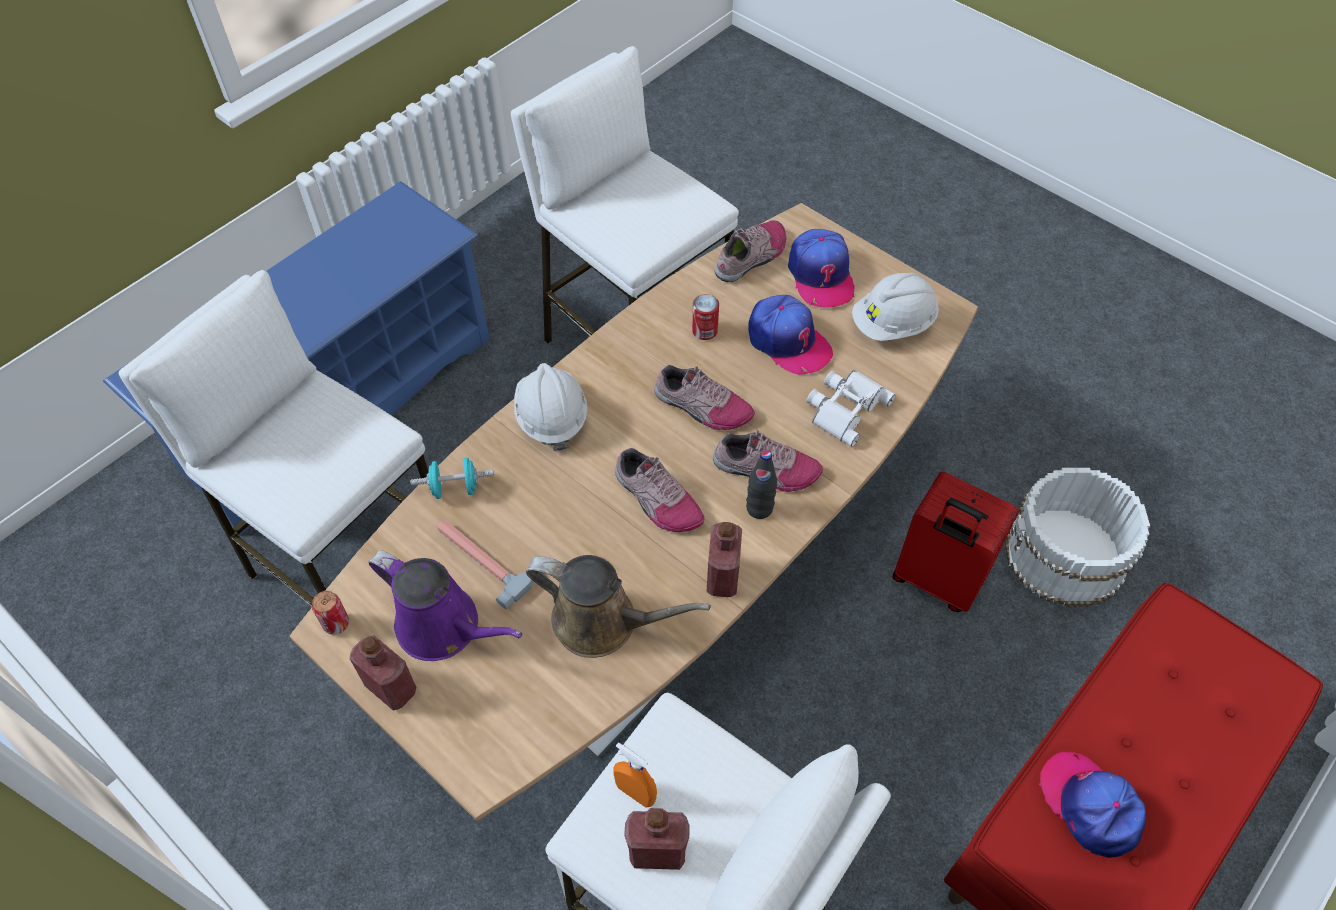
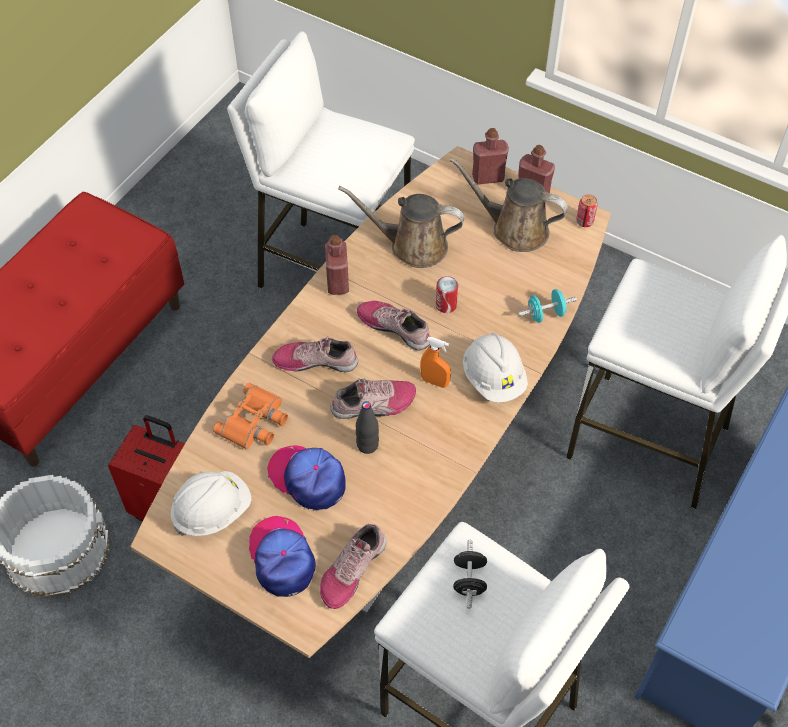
camera: 170 degrees right, 0 degrees up
(444, 627) = (514, 229): purple watering can -> brown watering can
(486, 558) = (504, 272): hammer -> none
(635, 793) = (370, 158): orange spray bottle -> orange spray bottle (435, 381)
(641, 223) = (469, 580): none -> black dumbbell
(657, 852) = (352, 136): red bottle -> red bottle (488, 177)
(702, 407) = (374, 405): shoe -> shoe turned 150 degrees clockwise
(704, 331) = (384, 478): can -> can (446, 305)
(759, 508) = (317, 332): black bottle -> black bottle (367, 445)
(845, 407) = (255, 422): white binoculars -> orange binoculars
(1090, 805) = (95, 263): cap -> none

